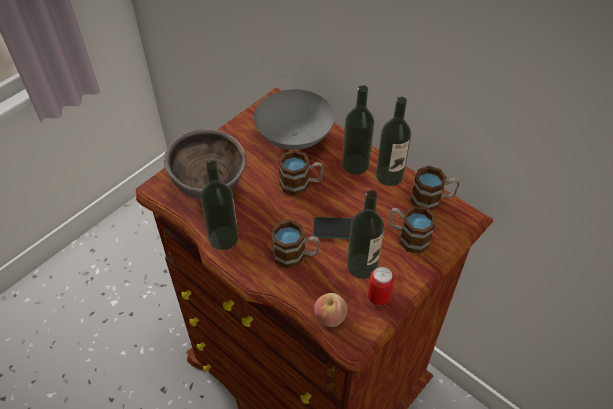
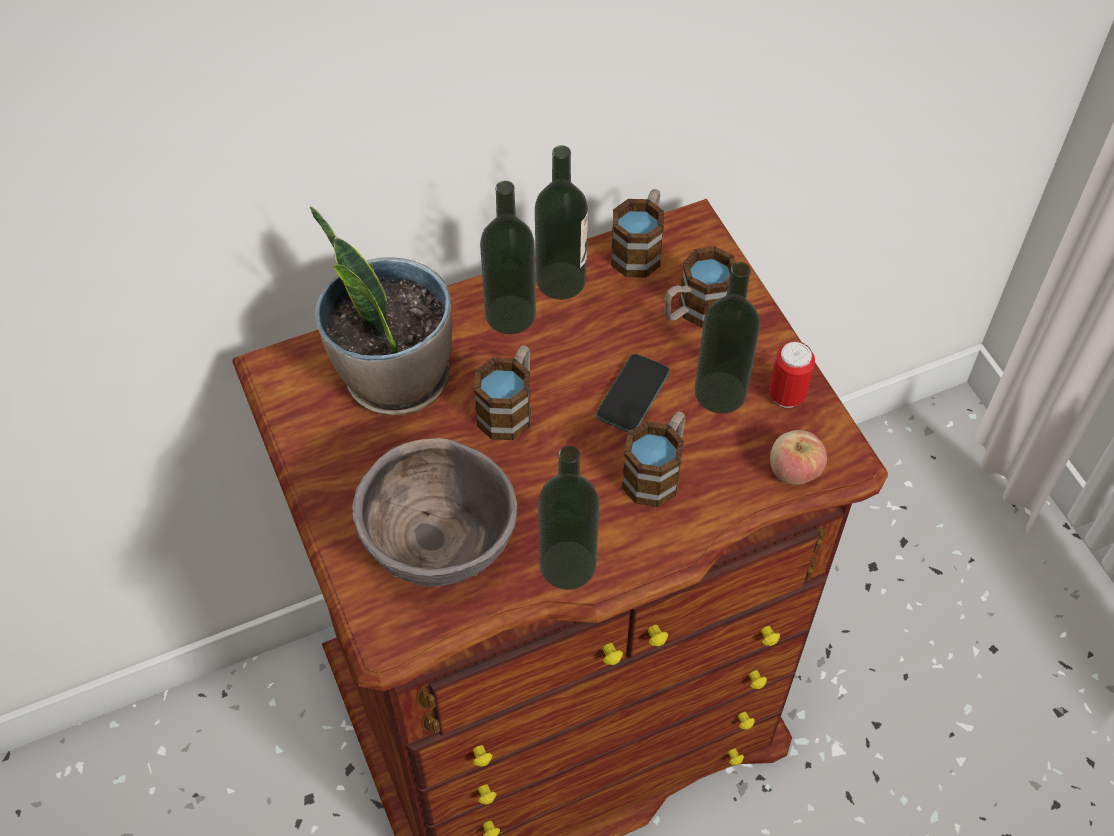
camera: 65 degrees left, 5 degrees up
(293, 138) = (394, 377): grey bowl -> potted plant

